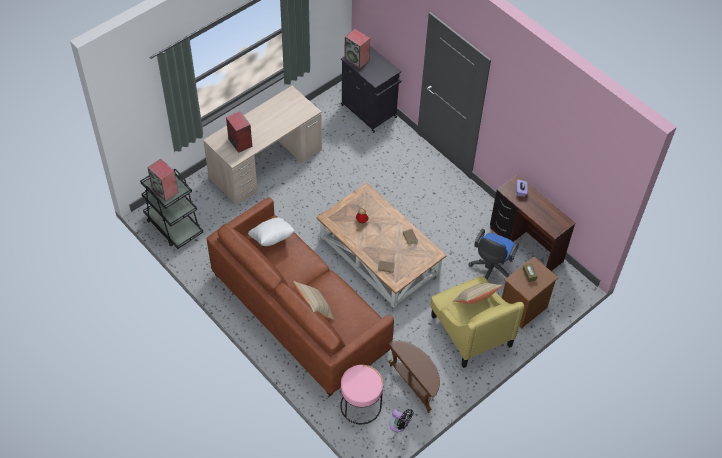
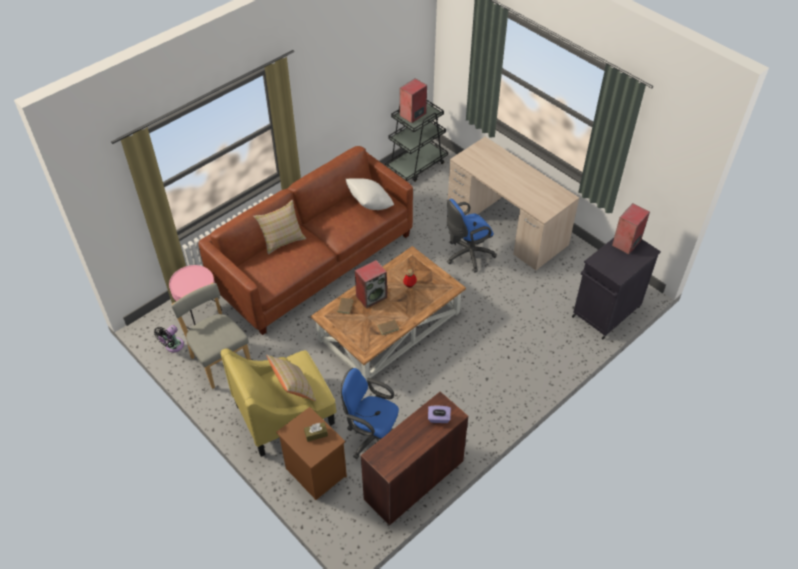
camera: 90 degrees right, 5 degrees down
(239, 142) = (485, 162): speaker -> speaker (371, 296)
(300, 195) = (467, 255): none -> blue office chair
(415, 384) = (219, 360): brown side table -> grey chair

